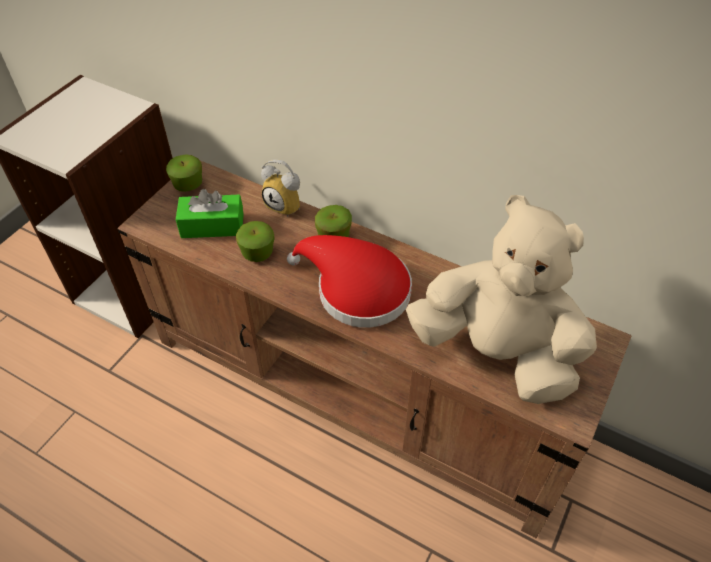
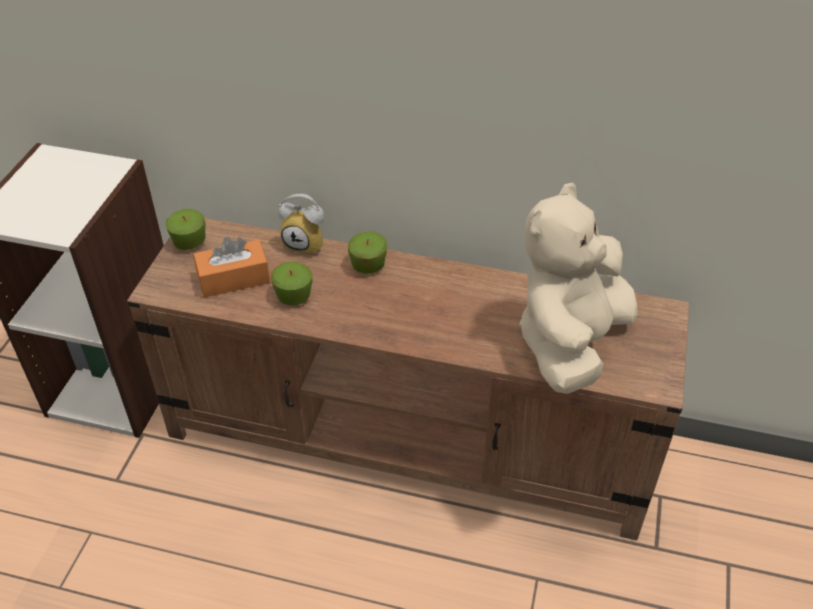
camera: 15 degrees left, 5 degrees down
(212, 225) = (233, 278): green tissue box -> orange tissue box
(356, 290) = (410, 312): red hat -> none
(496, 353) = (569, 343): beige plush toy -> beige plush toy turned 75 degrees counterclockwise

